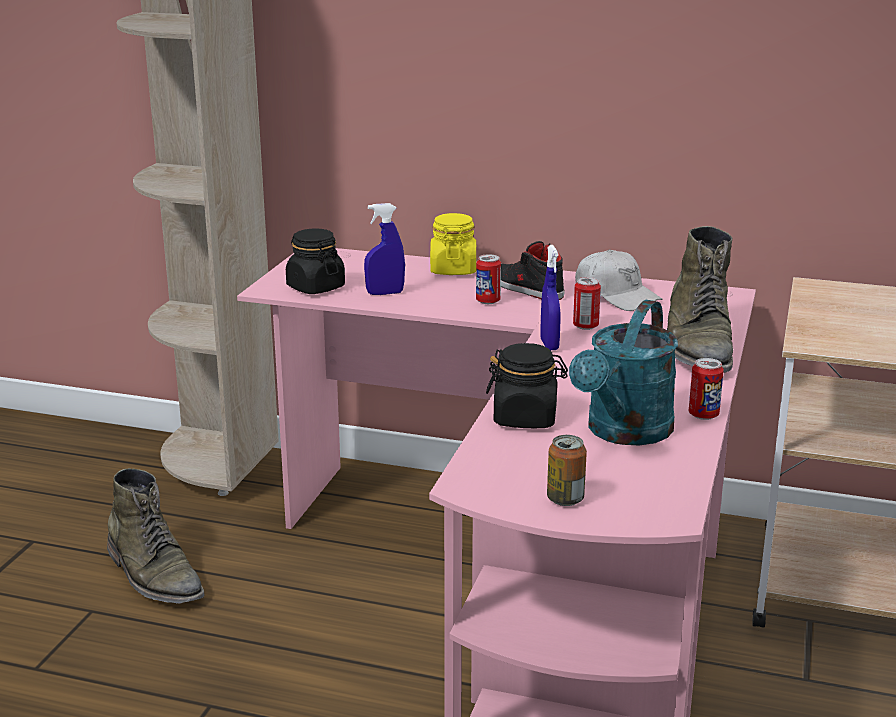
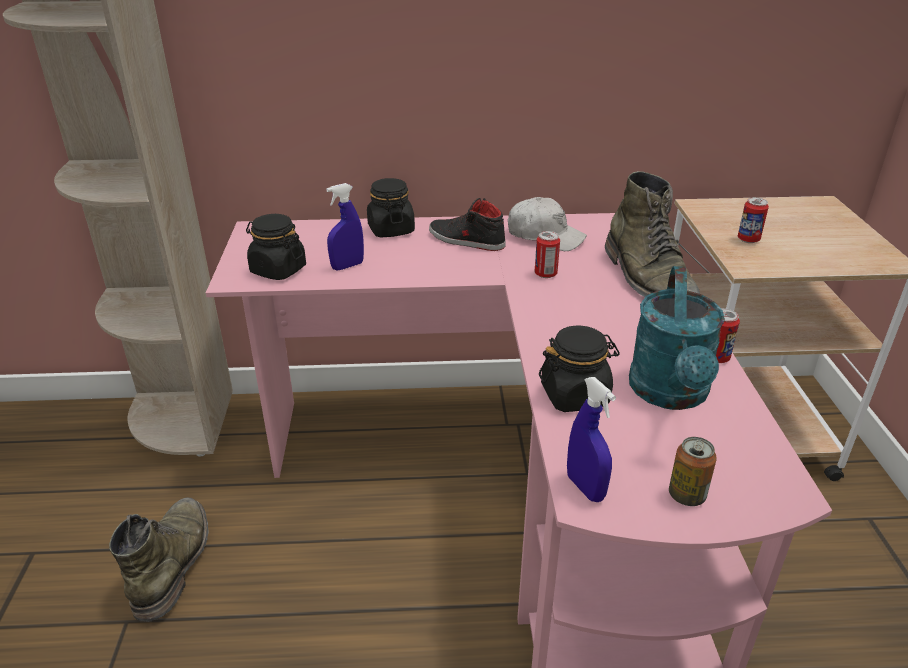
camera: 20 degrees left, 10 degrees up
(154, 575) = (173, 561): green boot -> green boot turned 120 degrees counterclockwise
(453, 270) = (391, 230): yellow jar -> black jar
(488, 301) = (444, 260): can -> can (748, 240)
(549, 345) = (531, 301): blue spray bottle -> blue spray bottle (585, 488)

